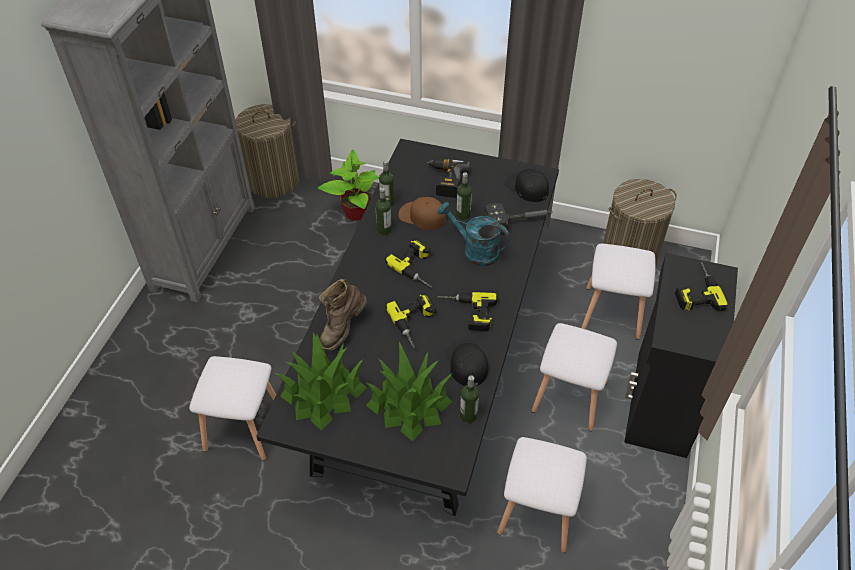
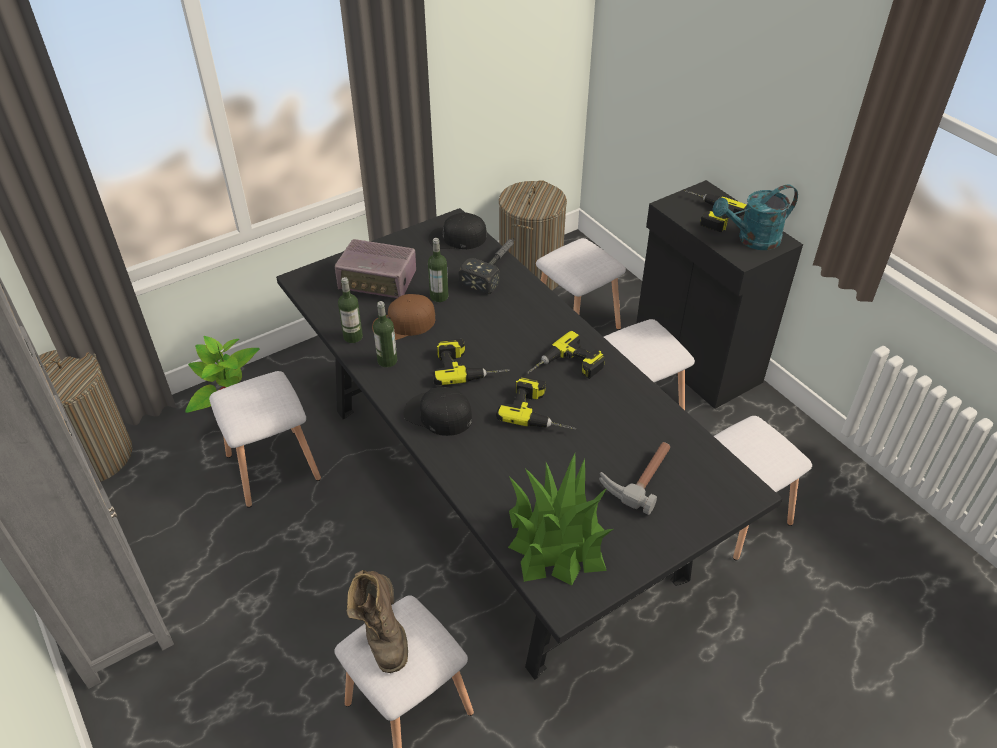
camera: 50 degrees left, 5 degrees down
(338, 253) = (271, 466): none -> white stool
(342, 329) = (485, 472): brown boot -> brown boot (383, 633)
(409, 403) = (637, 476): potted plant -> hammer
(444, 181) = (378, 282): power drill -> radio
(466, 363) = (628, 404): black cap -> black cap (438, 414)
(468, 415) = (693, 441): bottle -> none
(474, 251) = (494, 316): turquoise watering can -> turquoise watering can (752, 240)

